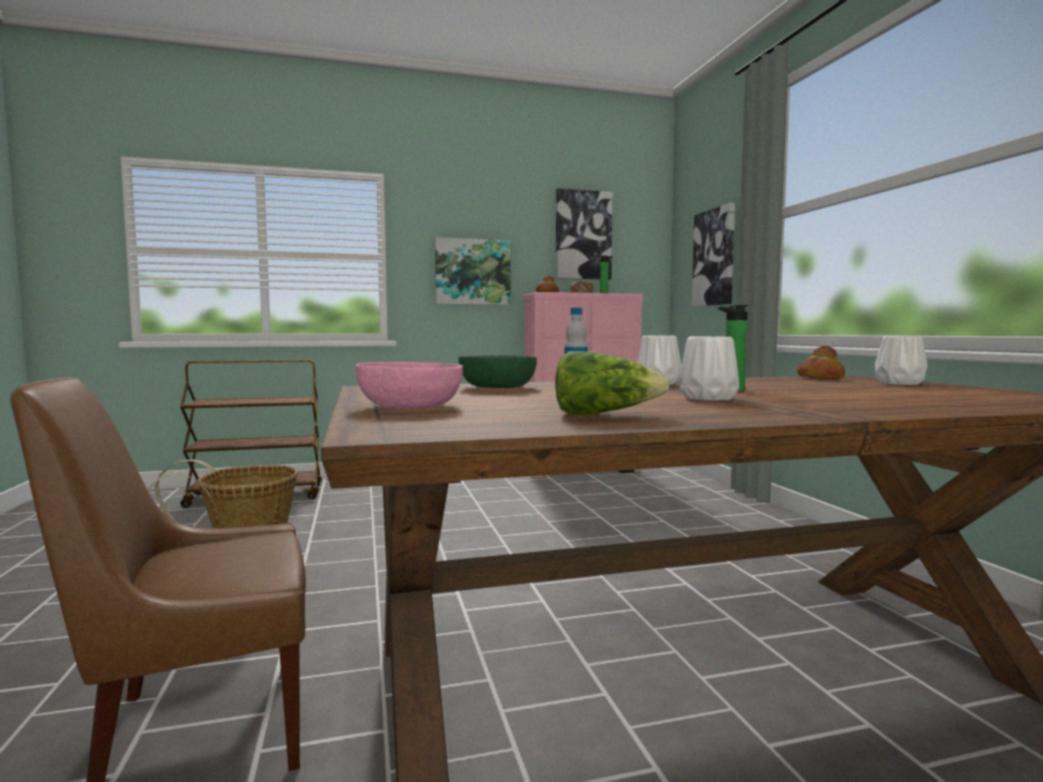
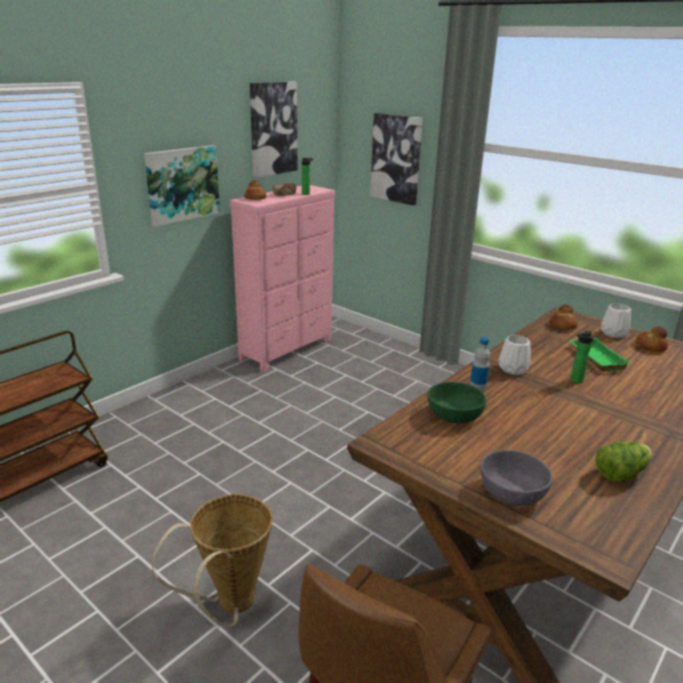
camera: 35 degrees left, 20 degrees up
(411, 406) = (512, 492): pink bowl -> grey bowl
(709, 398) = (599, 410): white vase -> none
(813, 387) = (595, 358): none -> green tray
(949, 389) = (650, 347): none -> bread

